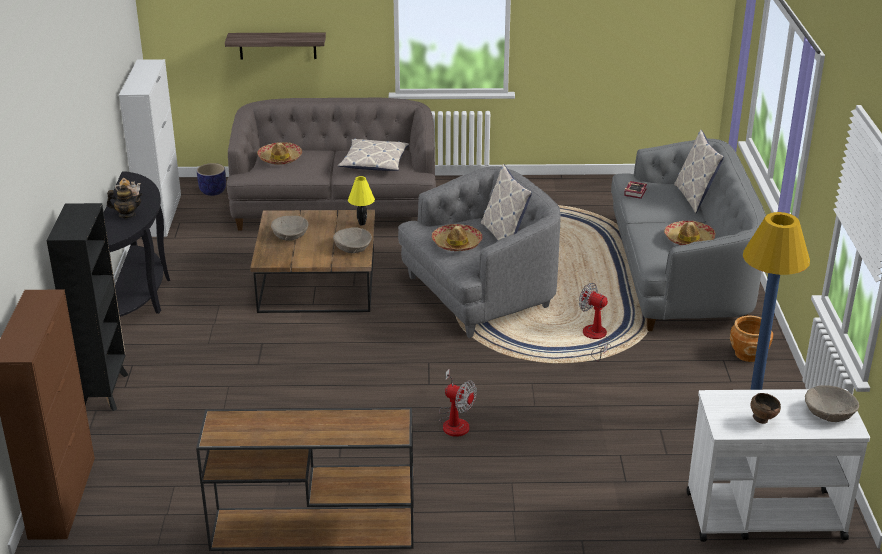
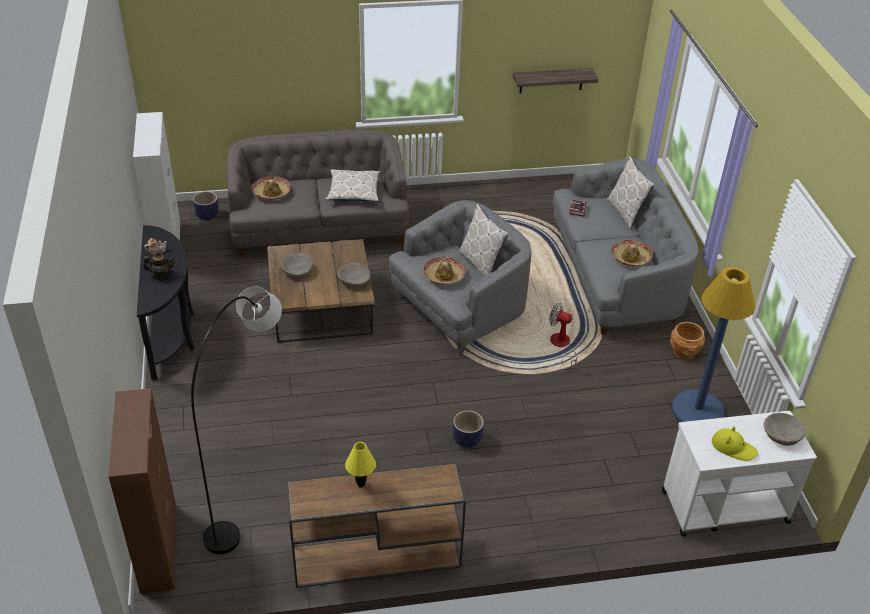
camera: 10 degrees left, 10 degrees up
(104, 391) = (166, 435): black bookcase -> none
(186, 448) = (251, 487): none -> grey floor lamp
(277, 45) = (258, 89): shelf -> shelf (551, 80)
(362, 223) = (355, 255): yellow table lamp -> yellow table lamp (361, 484)
(455, 421) = (467, 439): fan -> planter
(762, 420) = (733, 447): brown bowl -> yellow hat

